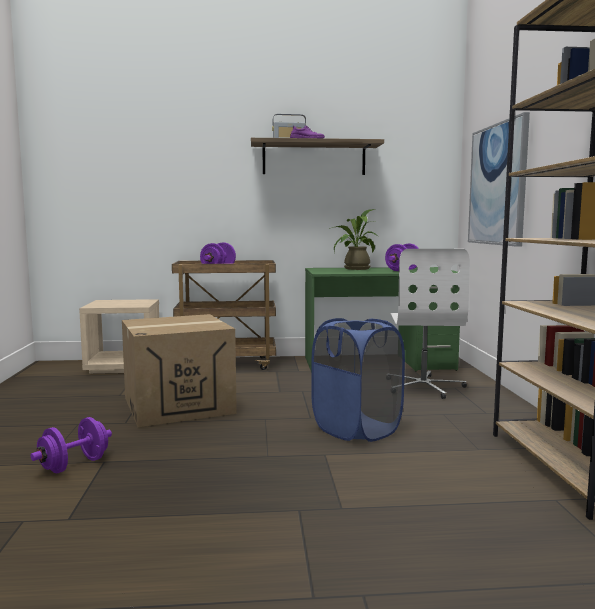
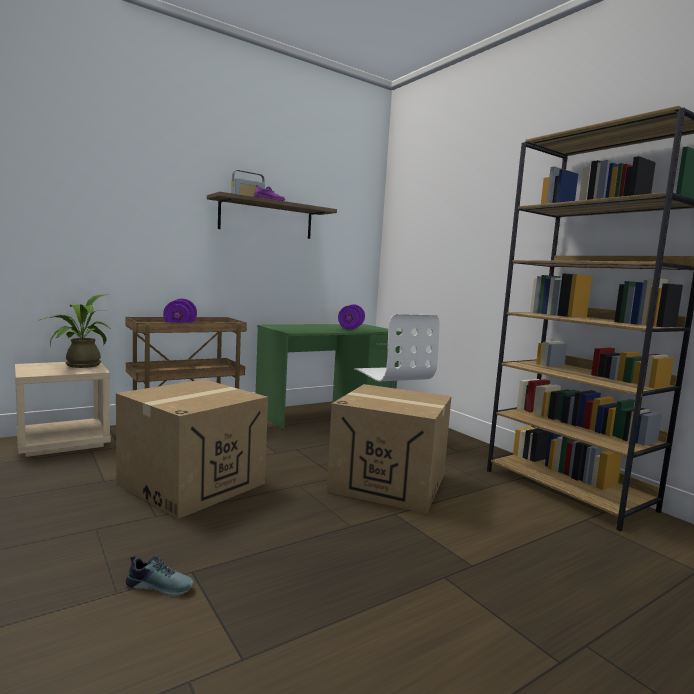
camera: 30 degrees left, 0 degrees up
(74, 465) = (161, 585): purple dumbbell -> shoe
(353, 269) = (306, 326): potted plant -> potted plant (78, 365)
(356, 429) = (389, 483): blue laundry basket -> cardboard box
(497, 184) = (434, 260): picture -> none

